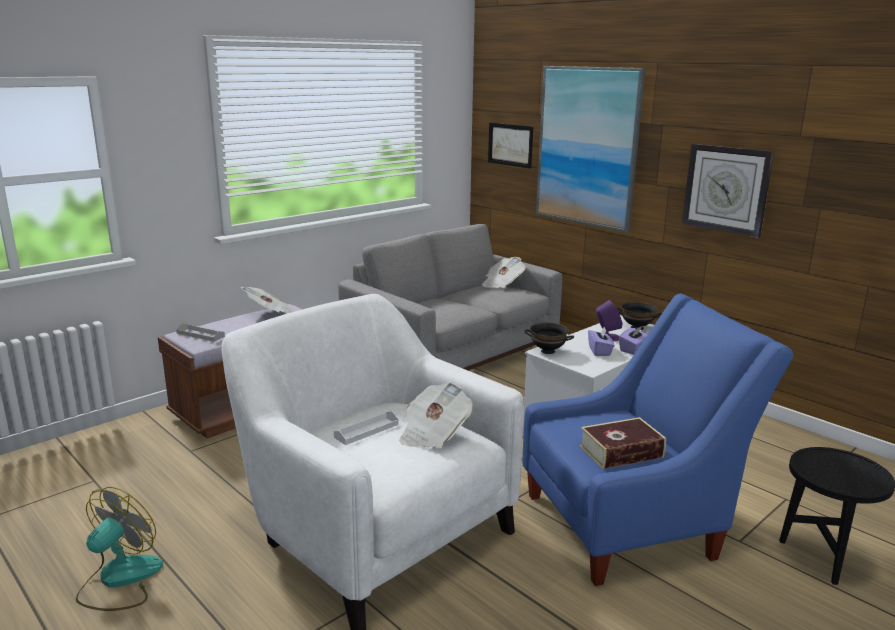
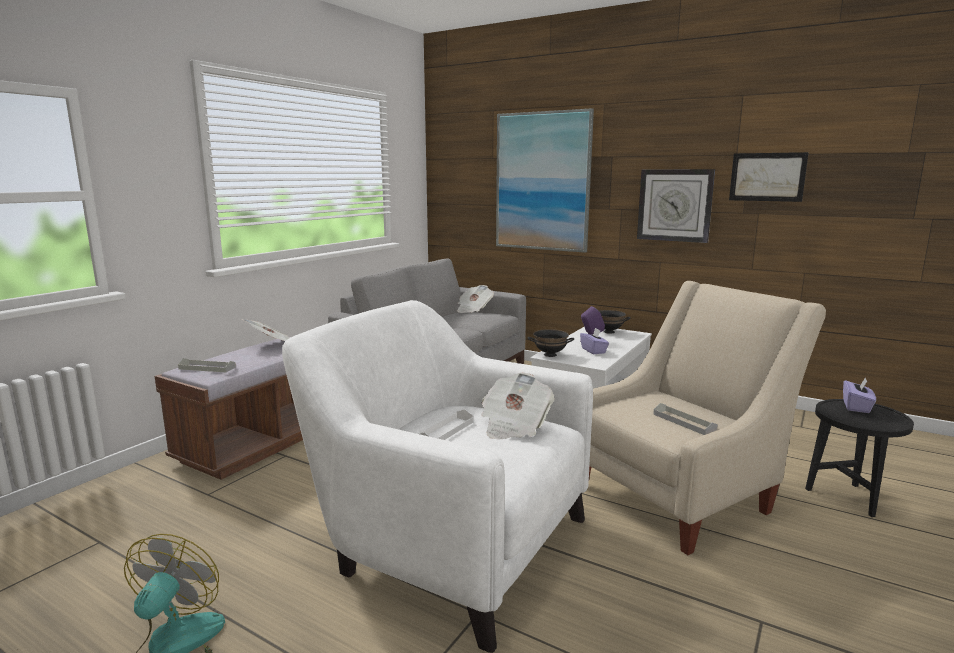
camera: 15 degrees left, 5 degrees down
(510, 145) = (466, 187): picture -> picture (767, 177)
(621, 452) = (684, 422): book -> grey tray
(631, 523) = (680, 494): blue armchair -> beige armchair
(633, 349) = (620, 347): purple tissue box -> purple tissue box (856, 407)

